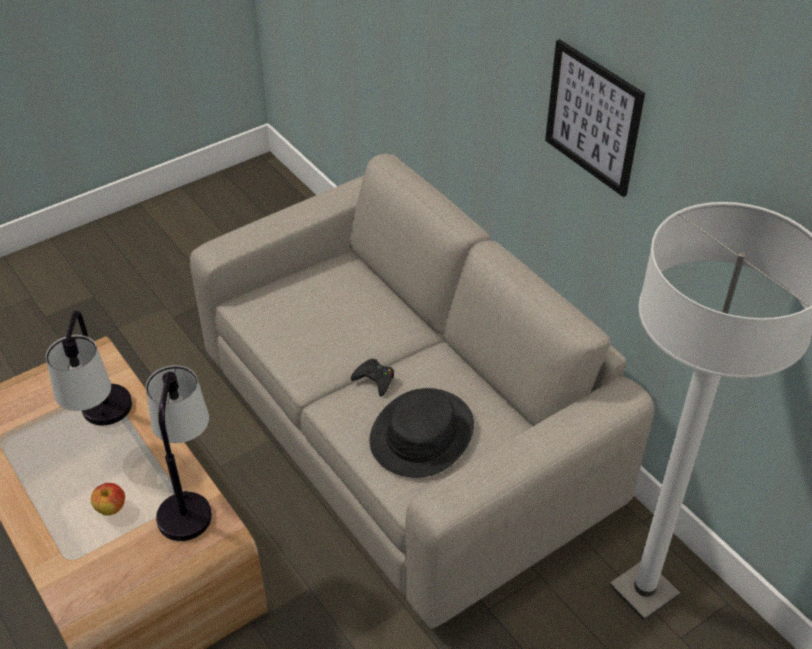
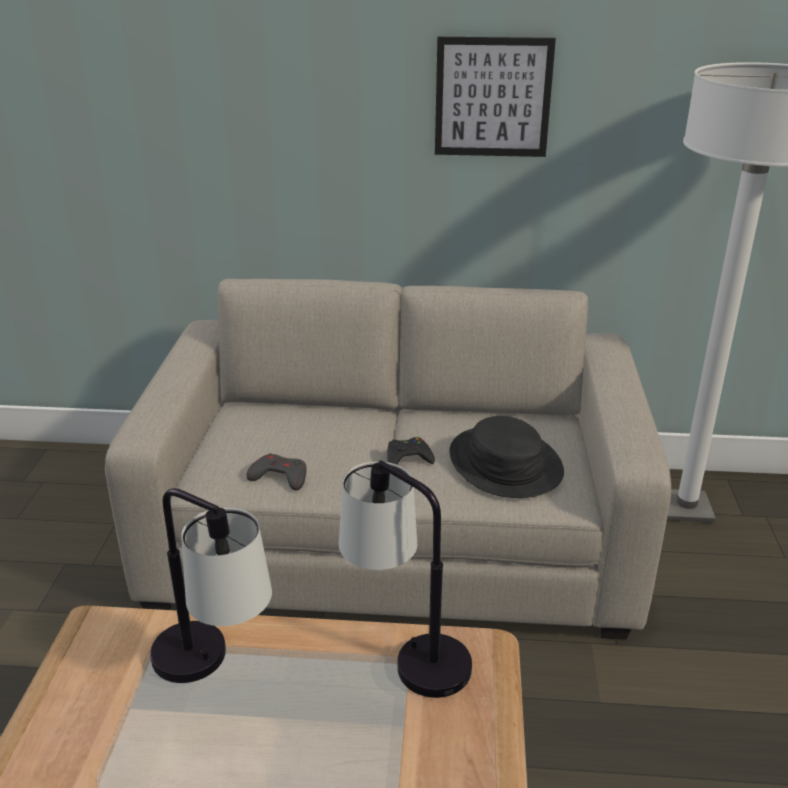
camera: 50 degrees left, 15 degrees down
(111, 508) = (351, 725): apple -> none
(286, 333) = (279, 477): none -> grey game controller

